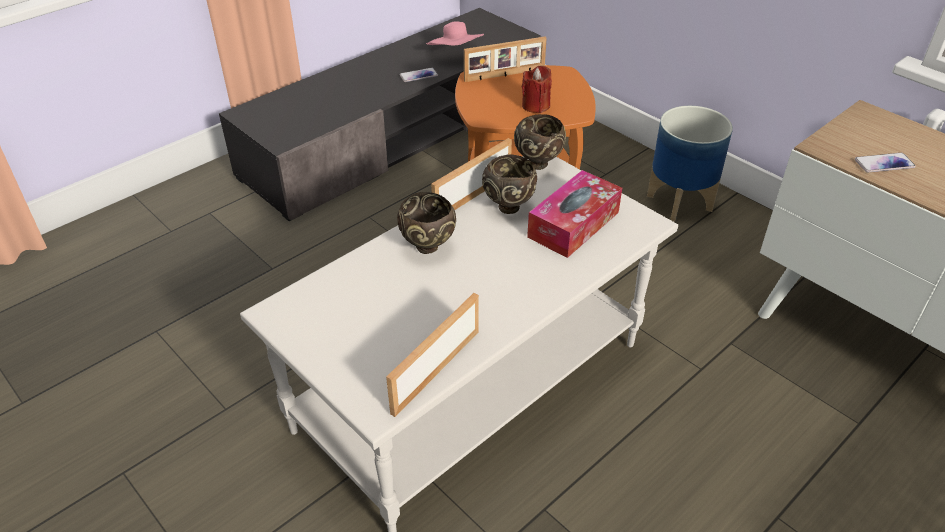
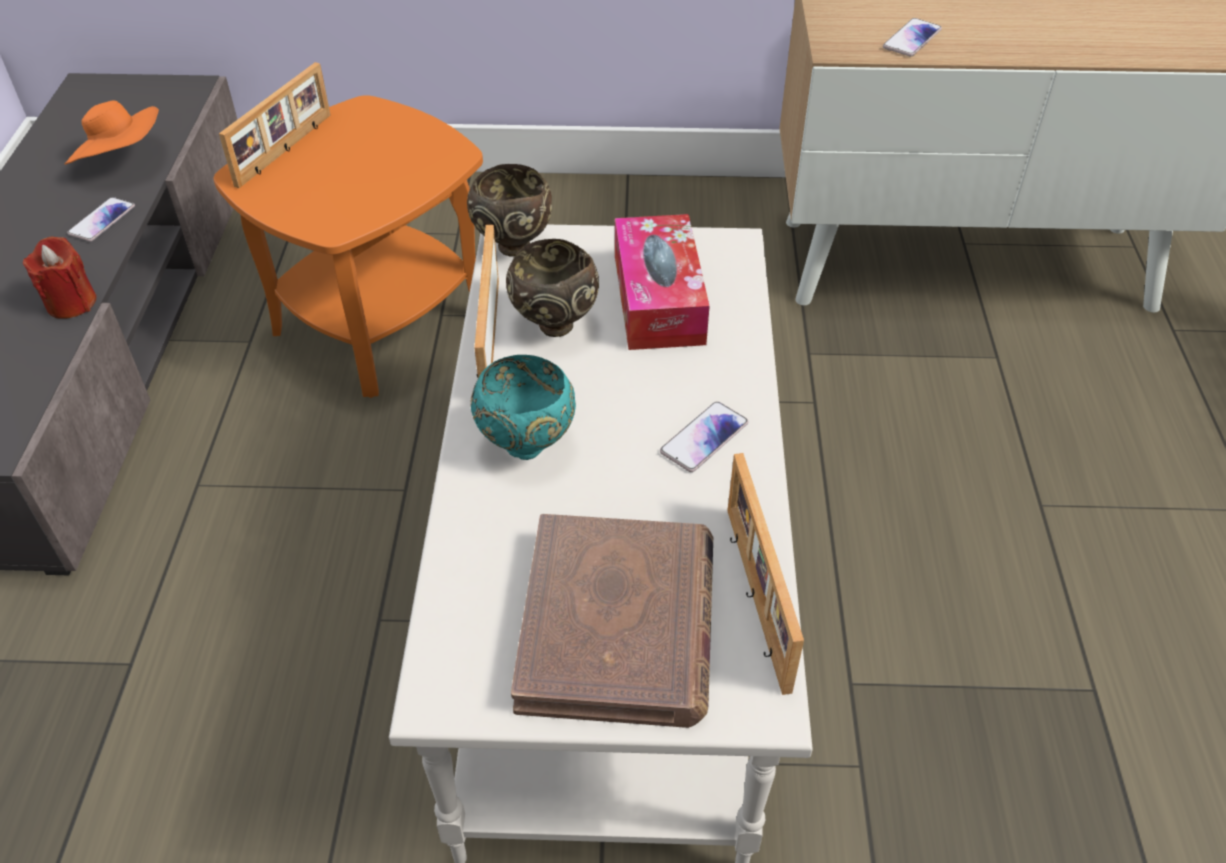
camera: 45 degrees left, 5 degrees up
(366, 338) = (618, 625): none -> brown book
(428, 247) = (528, 446): brown bowl -> turquoise bowl
(456, 54) = (122, 160): pink hat -> orange hat
(507, 294) = (704, 438): none -> phone
(536, 106) = (386, 172): red candle -> red candle (71, 303)
(678, 203) = (581, 223): planter -> none

